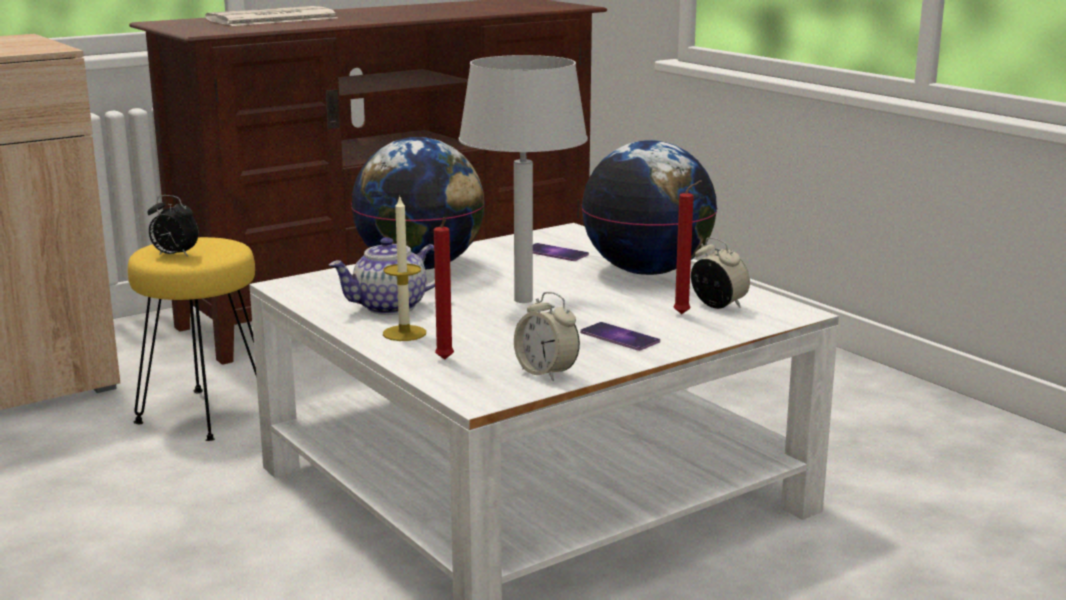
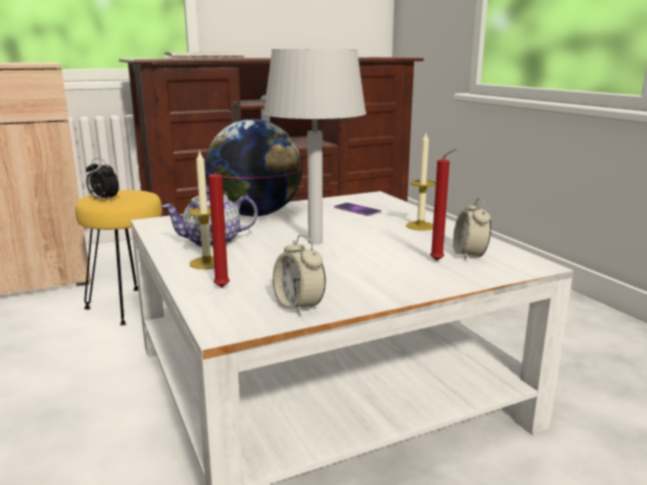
camera: 10 degrees right, 0 degrees up
(619, 337) = (377, 277): phone -> none
(647, 271) = (420, 226): globe -> candle
(718, 305) = (469, 255): alarm clock -> alarm clock turned 150 degrees counterclockwise

